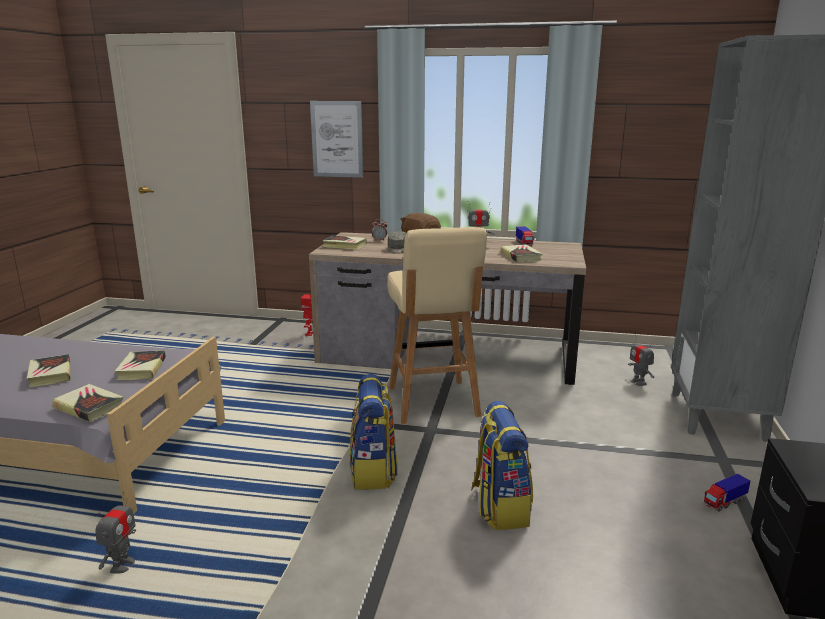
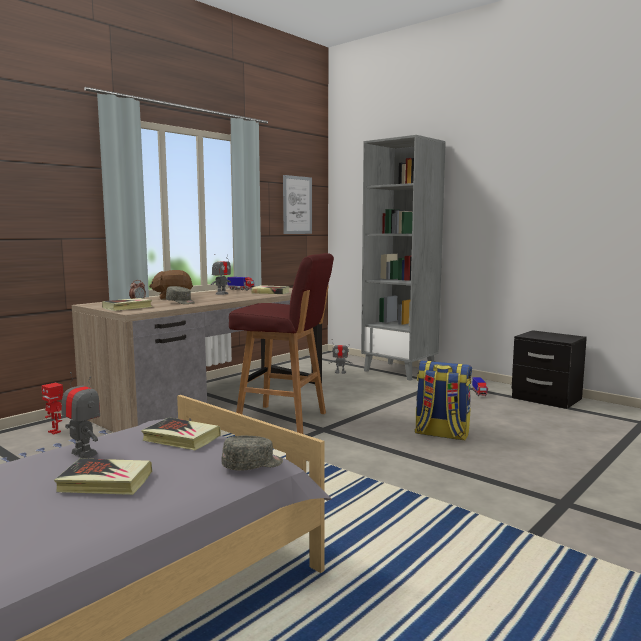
camera: 60 degrees left, 10 degrees down
(89, 407) = (253, 465): book -> grey cap
(122, 566) = (405, 581): toy robot -> toy robot (83, 454)
(337, 139) = (45, 203): picture -> picture (297, 205)
(373, 471) = (360, 457): backpack -> none
(433, 403) = (284, 420): beige stool -> red stool

